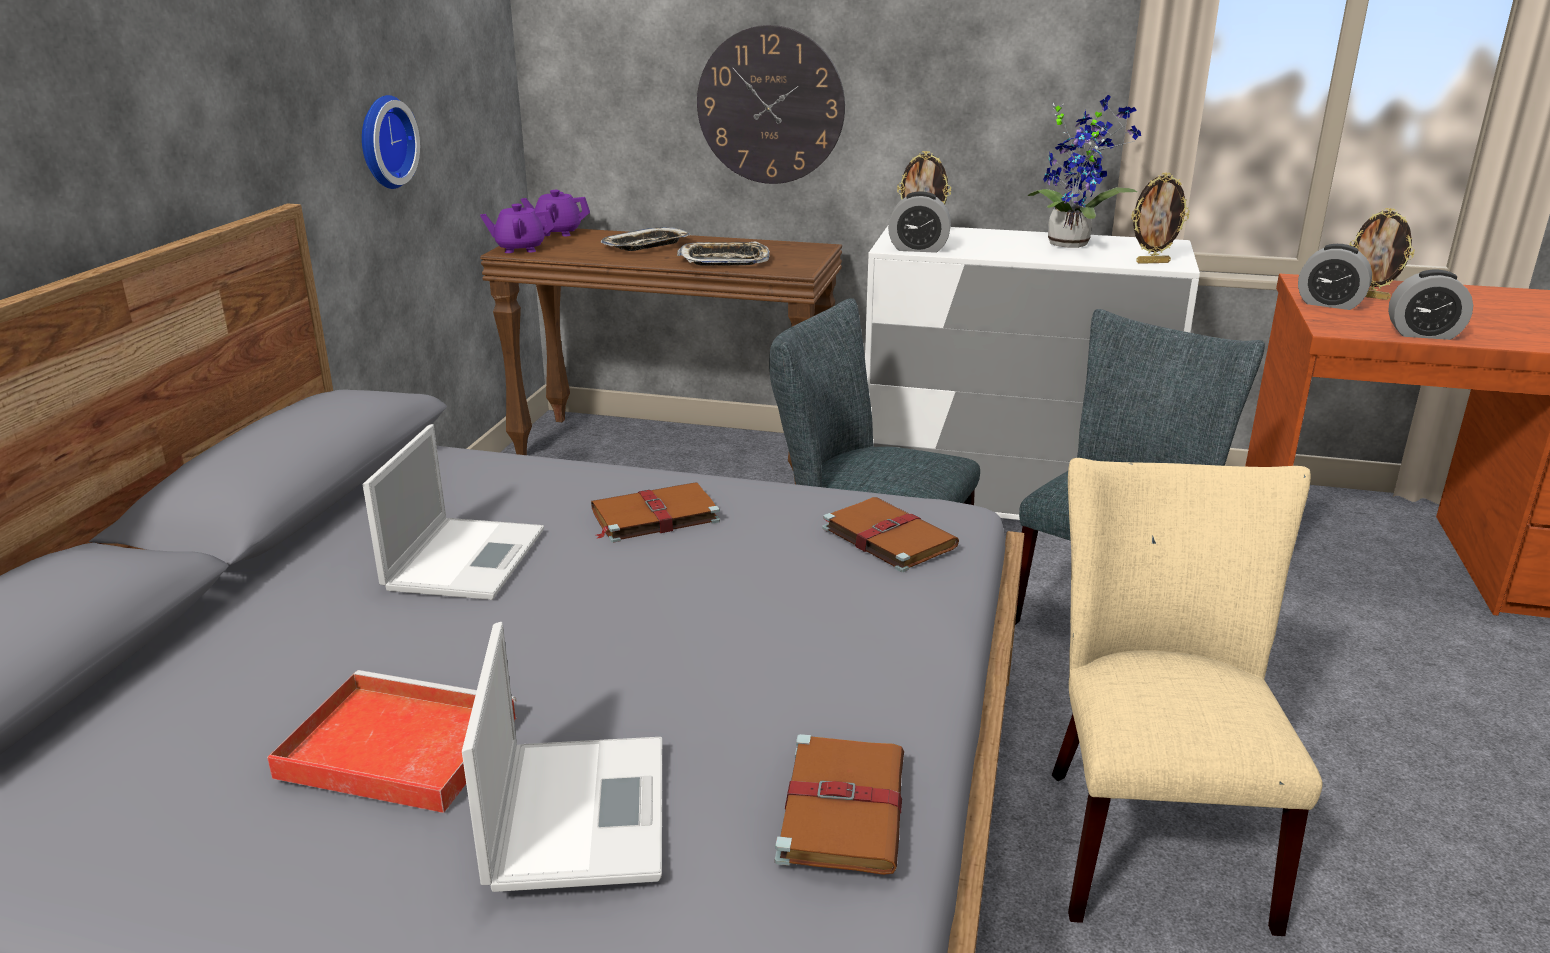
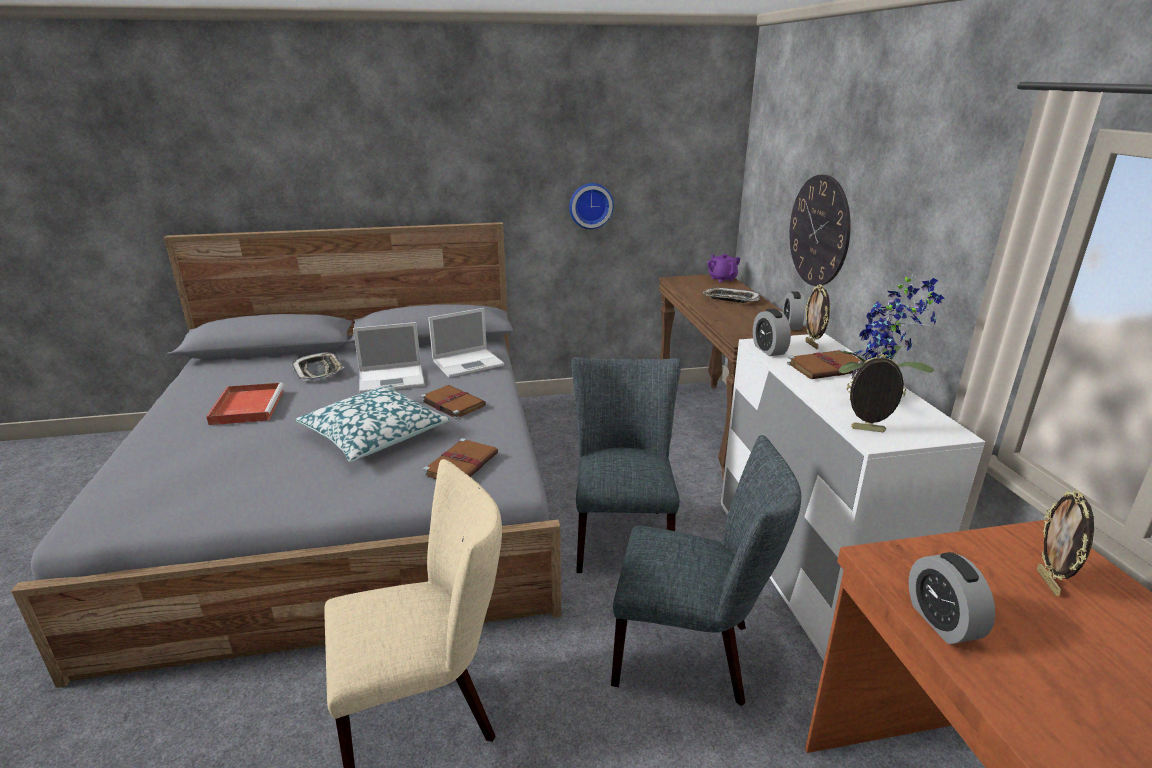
camera: 65 degrees right, 0 degrees up
(520, 249) = (681, 280): purple teapot -> none
(578, 809) = (201, 444): laptop -> laptop (469, 363)
(704, 602) = (375, 434): none -> pillow
(724, 261) = (731, 320): tray -> tray (319, 371)
(842, 806) = (204, 497): brown book -> brown book (828, 367)
(1152, 262) = (867, 430): picture frame -> picture frame turned 135 degrees clockwise
(1329, 304) = (972, 554): alarm clock -> alarm clock (791, 325)

